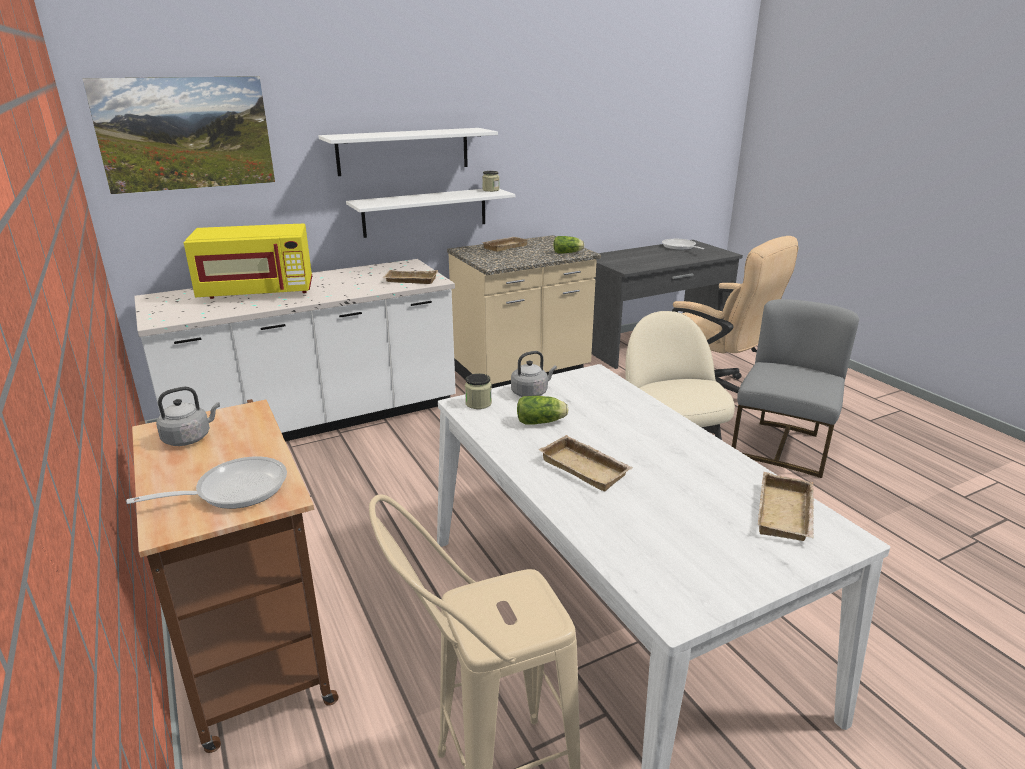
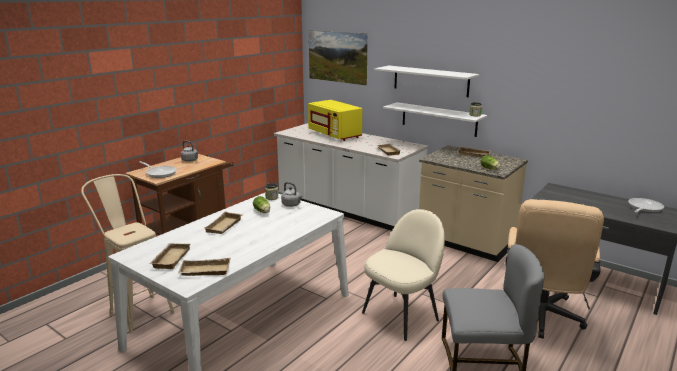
camera: 65 degrees right, 5 degrees down
(717, 549) = (170, 258): none -> beige tray

